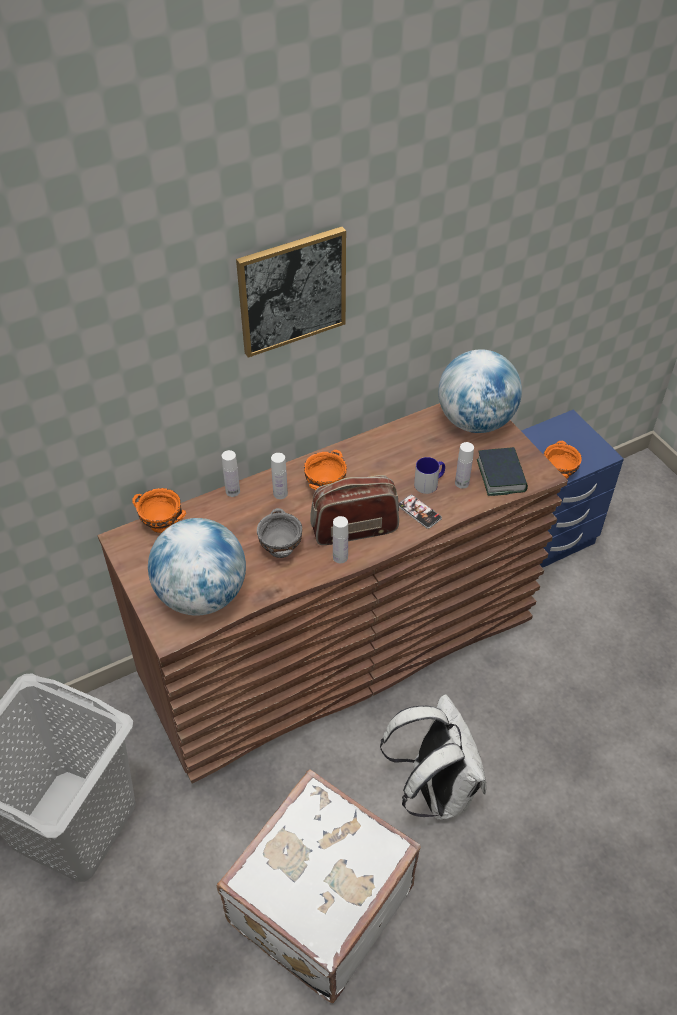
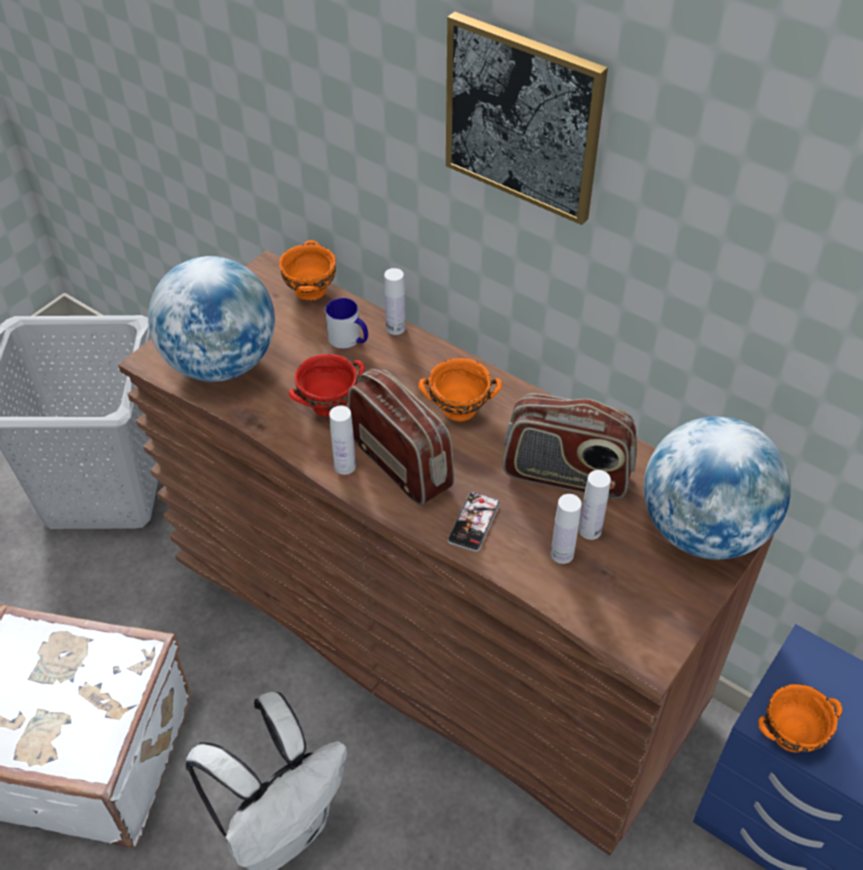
camera: 65 degrees right, 0 degrees up
(280, 493) = (418, 371): white bottle -> white bottle (590, 530)
(281, 547) = (330, 404): grey bowl -> red bowl
(406, 459) = (565, 475): none -> radio
(429, 483) = (537, 516): mug -> mug (349, 340)
(501, 475) = (610, 598): book -> none

